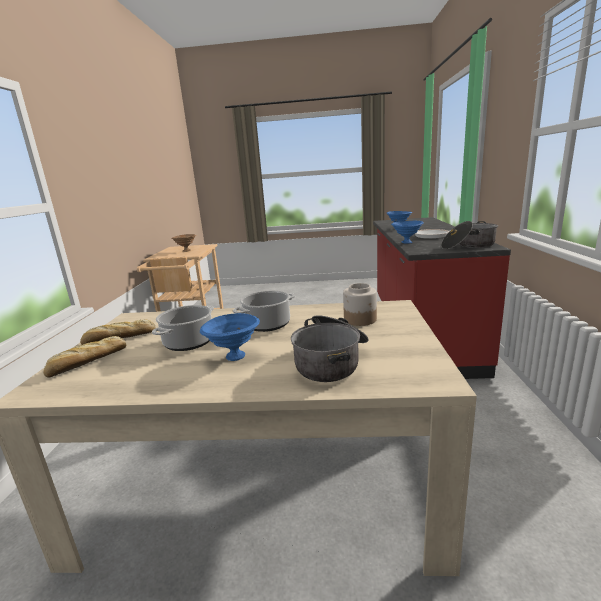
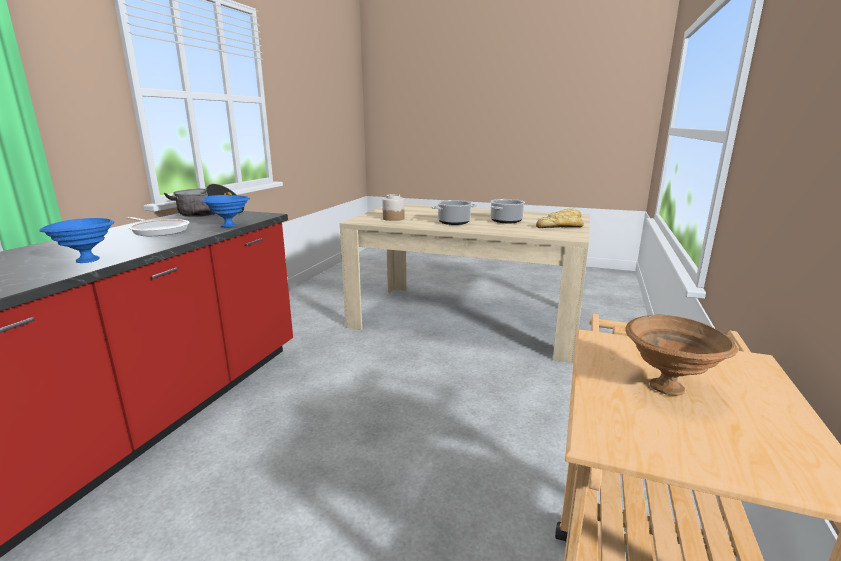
camera: 165 degrees left, 0 degrees up
(234, 357) = (477, 215): blue bowl -> none
(332, 361) = (430, 210): cooking pot -> none

